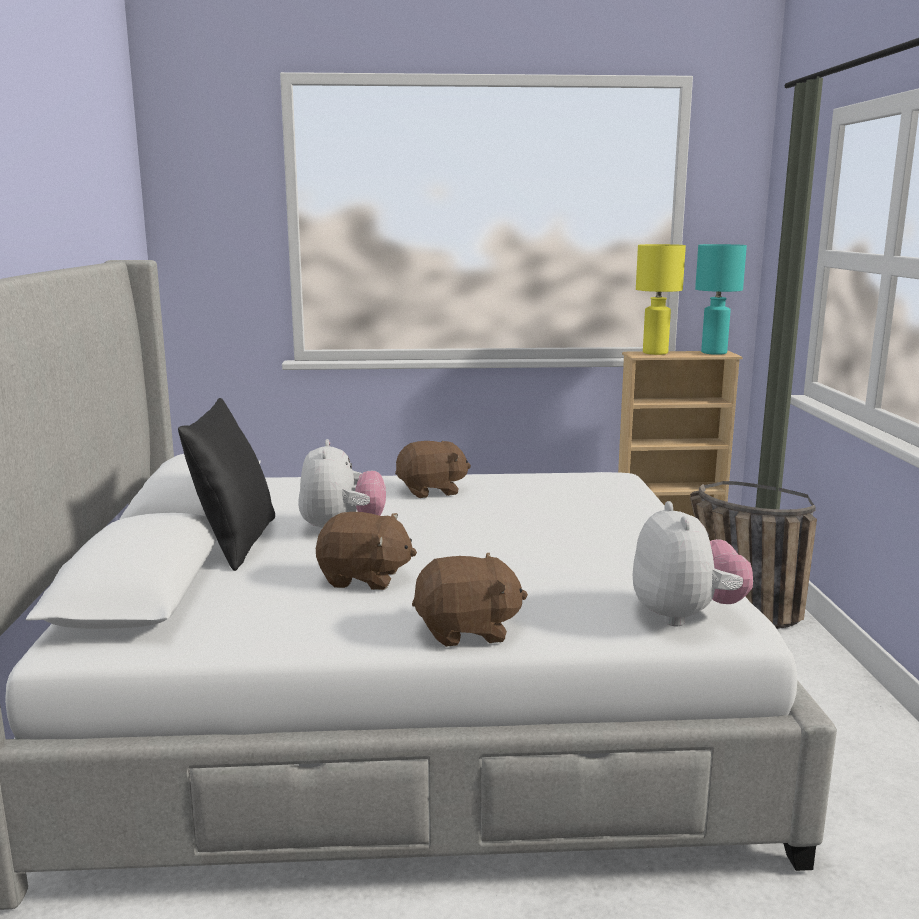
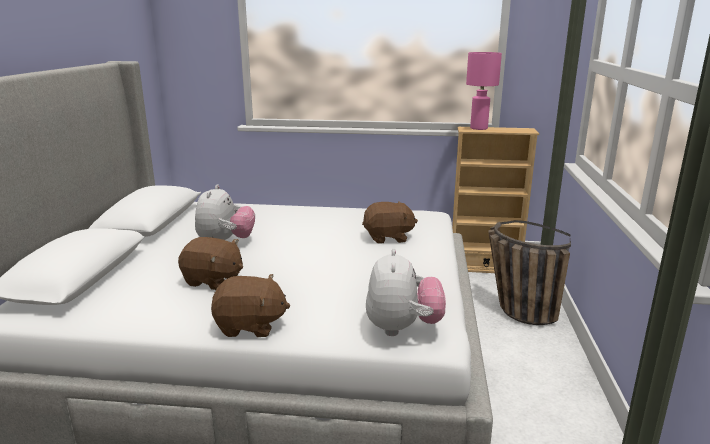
camera: 10 degrees right, 5 degrees up
(235, 543) = (154, 248): black pillow -> none
(431, 491) = (300, 218): brown plush toy -> brown plush toy (388, 237)
(655, 353) = (478, 128): yellow table lamp -> pink table lamp
(714, 353) = (520, 129): turquoise table lamp -> none

